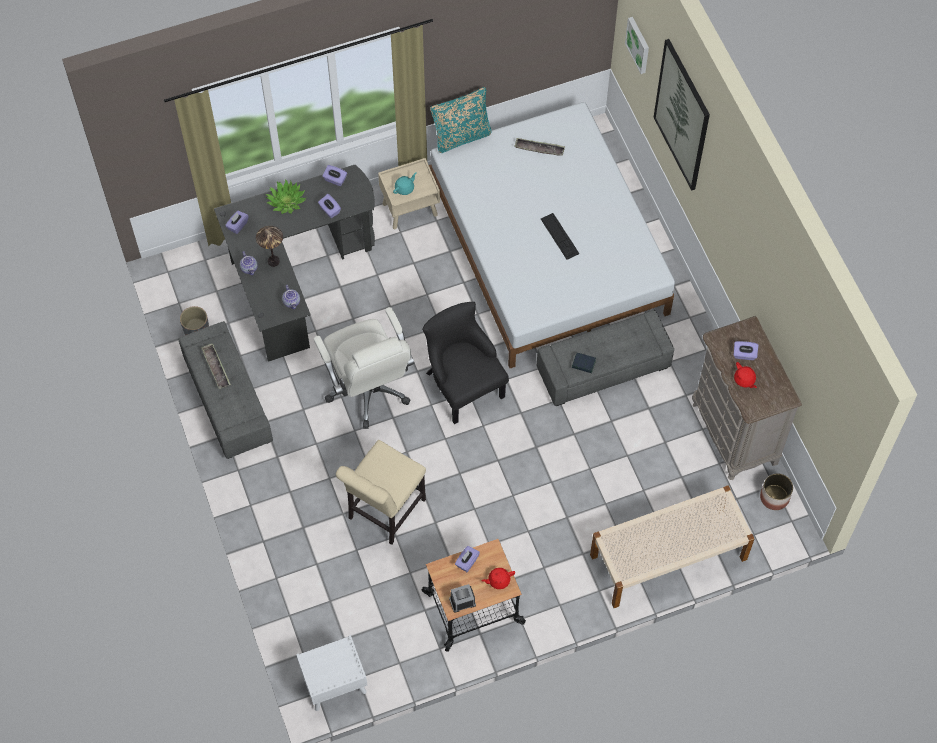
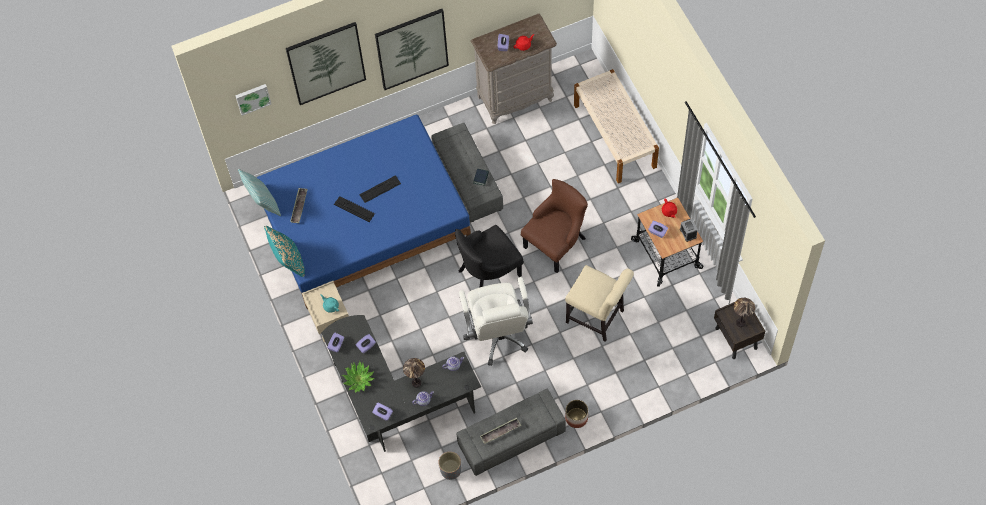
camera: 90 degrees left, 0 degrees up
(328, 666) = (740, 323): none -> table lamp
(334, 685) = (736, 338): white nightstand -> brown nightstand
(369, 392) = (498, 337): white office chair -> white office chair turned 105 degrees clockwise
(497, 468) = (555, 245): none -> brown chair
(532, 207) = (354, 209): none -> keyboard
(547, 111) = (263, 203): none -> pillow
(548, 249) = (364, 222): white bed -> blue bed
(727, 233) = (412, 49): none -> picture
(774, 497) = (563, 74): planter -> planter (576, 417)

